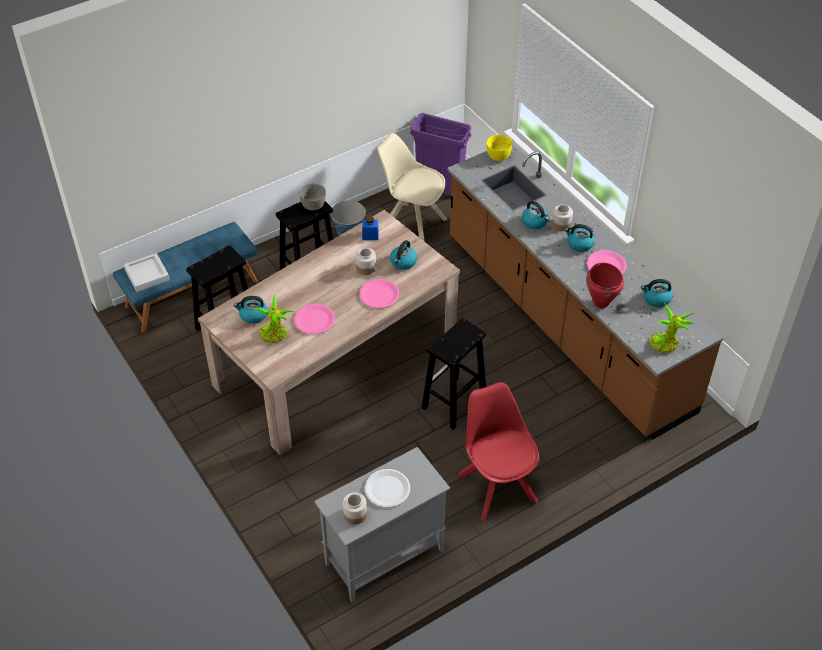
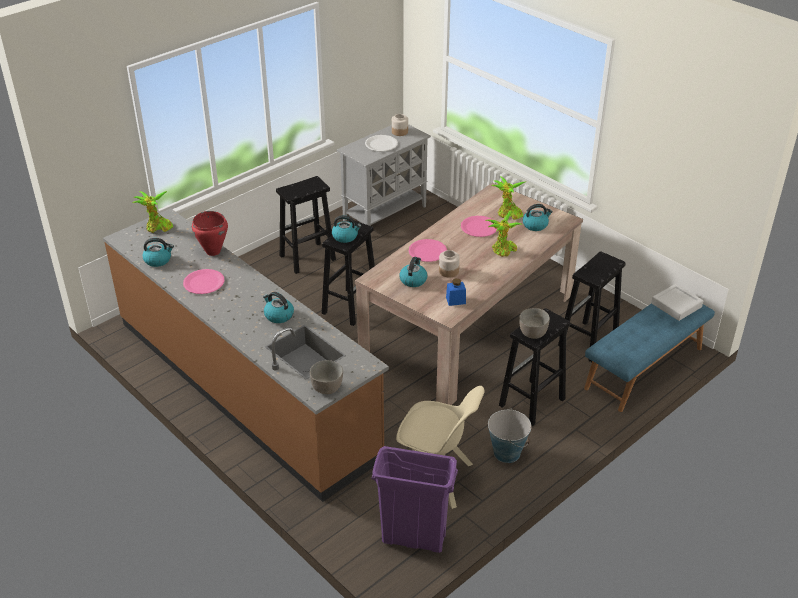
camera: 170 degrees right, 10 degrees down
(302, 285) = (503, 251): none -> potted plant
(496, 486) = (306, 258): red chair -> black stool
(498, 156) = (327, 388): yellow bowl -> grey bowl
(561, 224) = (248, 316): jar -> none
(579, 244) = (230, 299): kettle -> kettle (345, 236)

